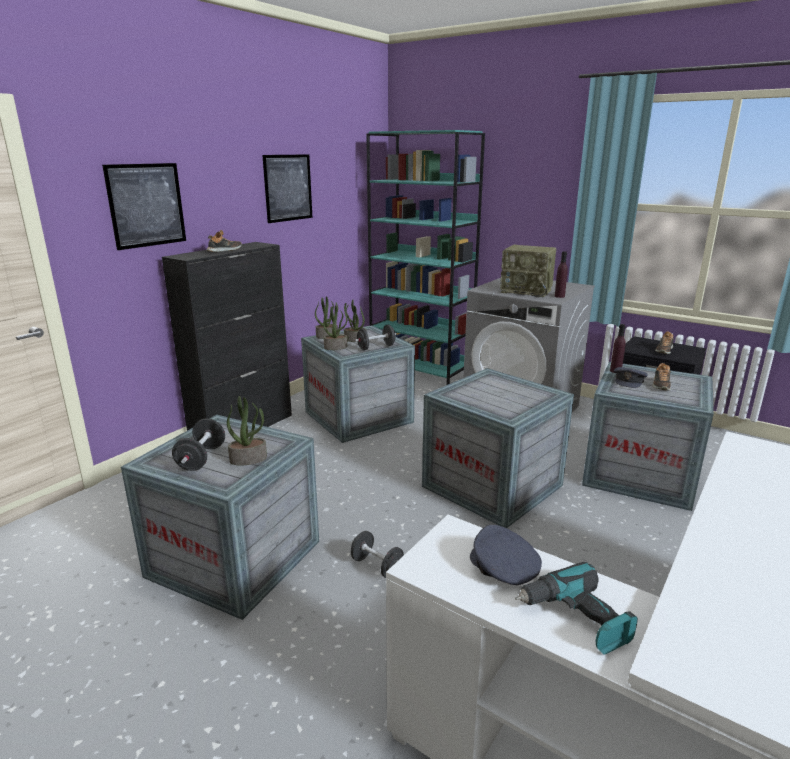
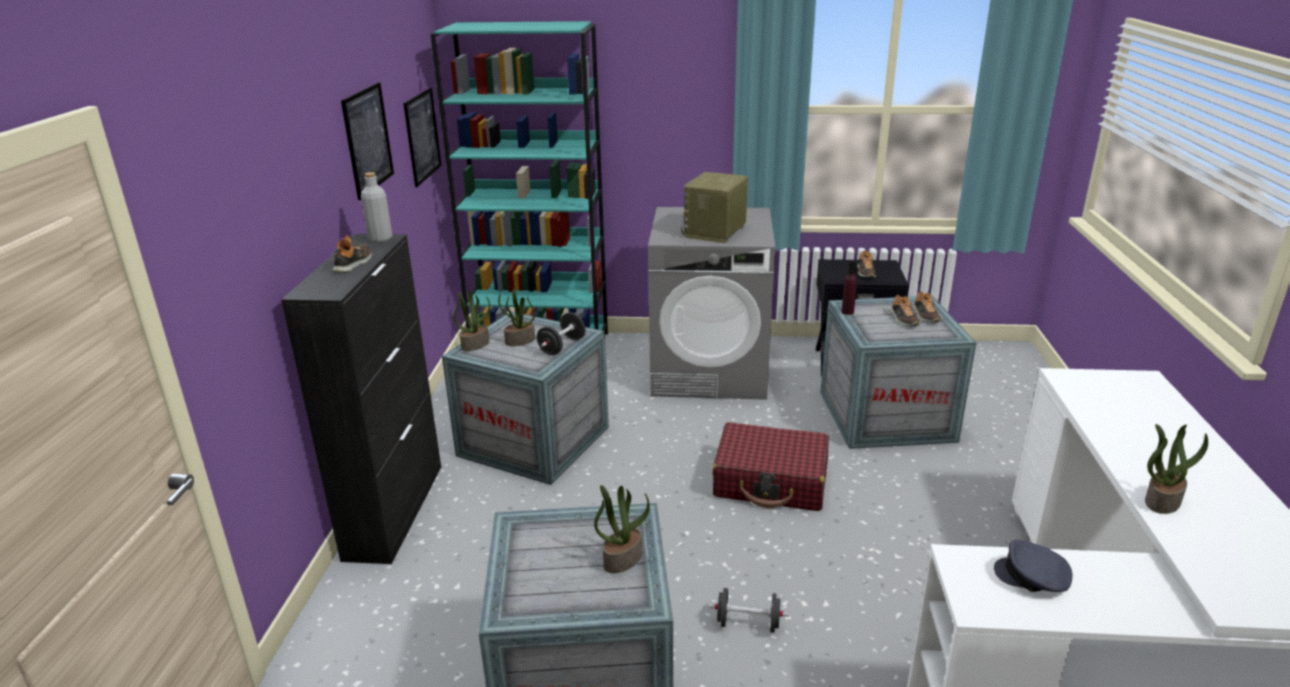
camera: 30 degrees left, 5 degrees up
(146, 205) = (251, 226): picture -> picture (422, 136)
(201, 458) = (566, 580): black dumbbell -> none
(261, 244) = (380, 239): none -> grey bottle
(336, 347) = (511, 360): potted plant -> potted plant (1162, 500)
(493, 486) = (771, 481): crate -> red suitcase
(527, 291) = (715, 232): radio -> radio turned 120 degrees clockwise
(559, 296) = (758, 234): purple bottle -> none
(576, 619) = (1128, 599): power drill -> none
(629, 381) = (872, 322): grey cap -> none
(685, 387) = (925, 316): none -> shoe

